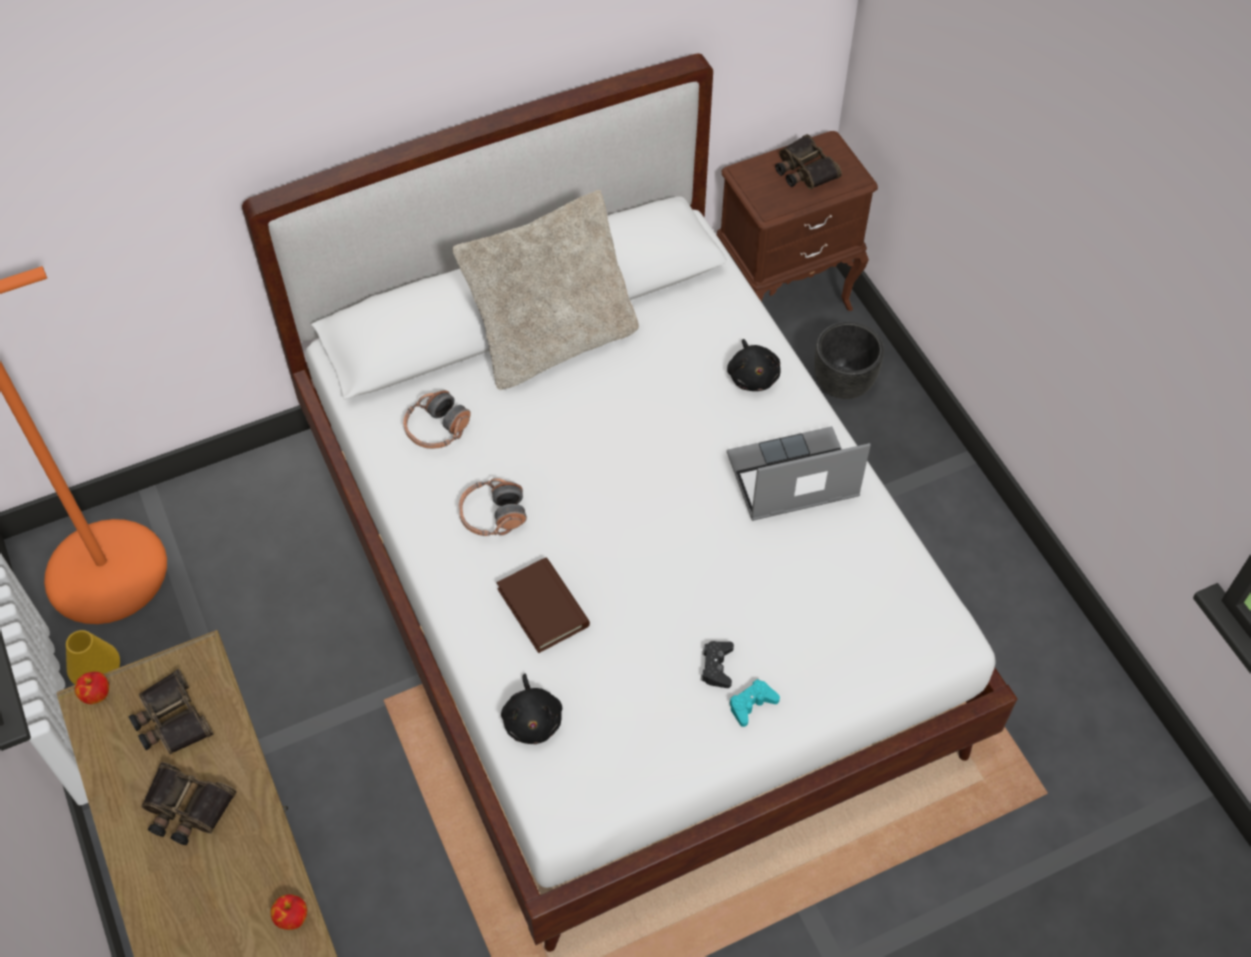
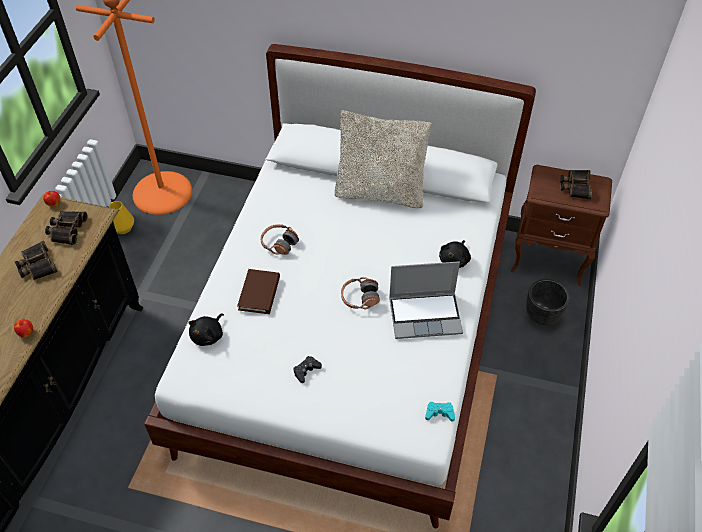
camera: 40 degrees right, 5 degrees down
(437, 429) = (293, 195): headphones -> headphones (360, 298)
(751, 704) = (304, 398): turquoise game controller -> turquoise game controller (439, 413)
(791, 478) = (426, 315): laptop -> laptop turned 150 degrees clockwise

